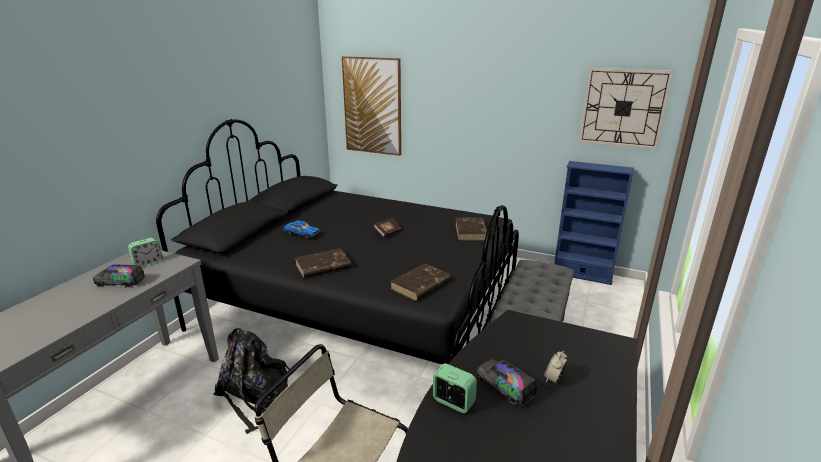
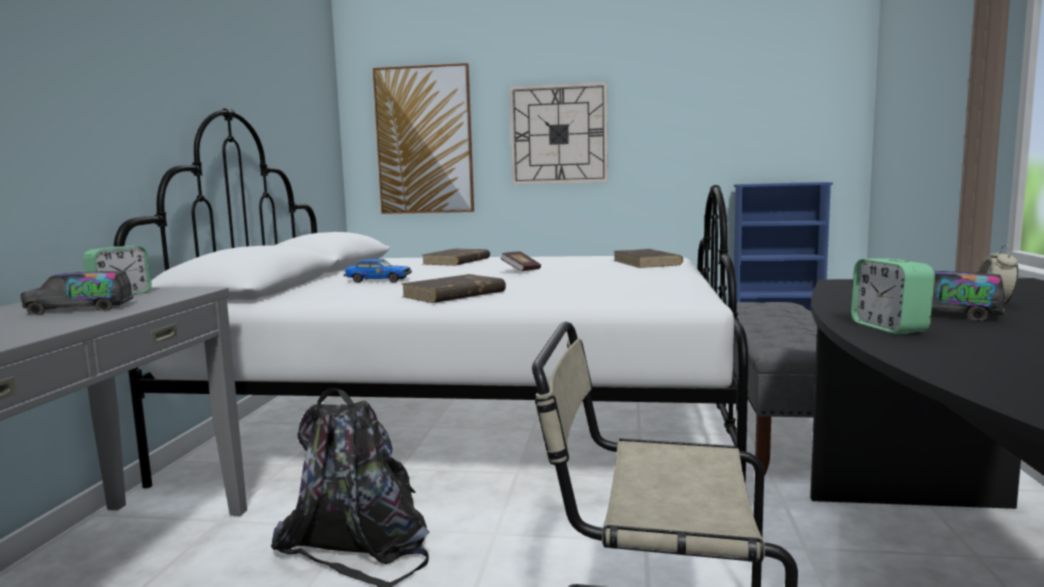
camera: 15 degrees left, 15 degrees down
(359, 308) = (473, 420): black bed -> white bed
(420, 285) = (640, 292): brown book -> brown book (456, 261)
(453, 402) = (889, 328): alarm clock -> alarm clock turned 120 degrees counterclockwise
(623, 108) = (797, 102): wall clock -> wall clock (559, 134)

